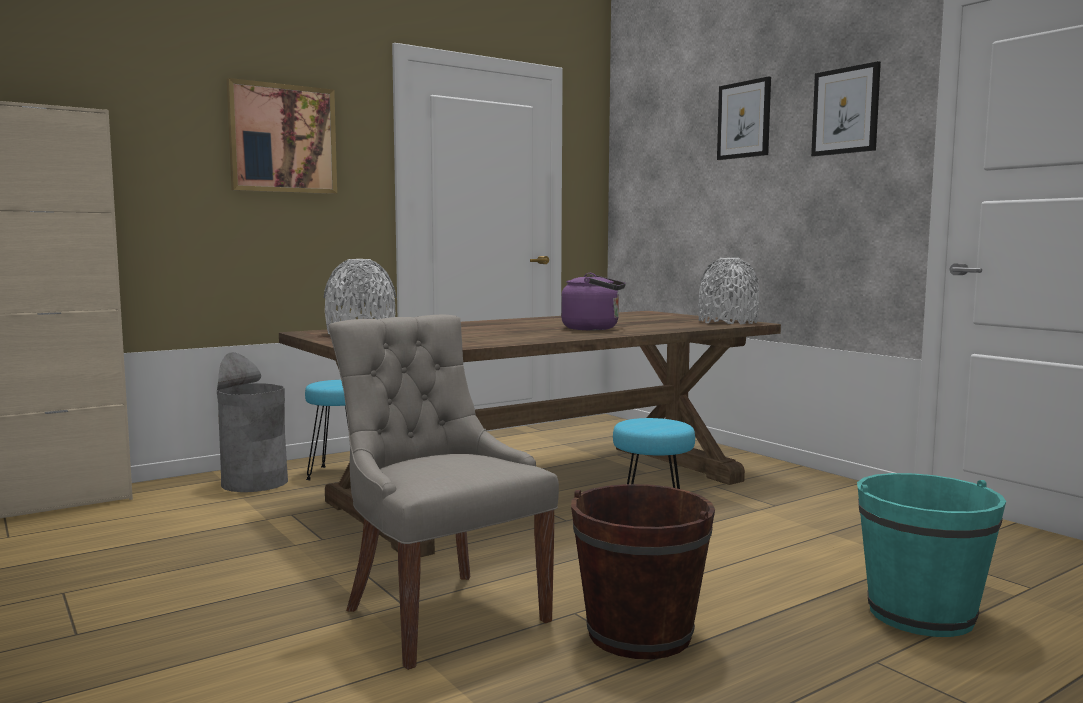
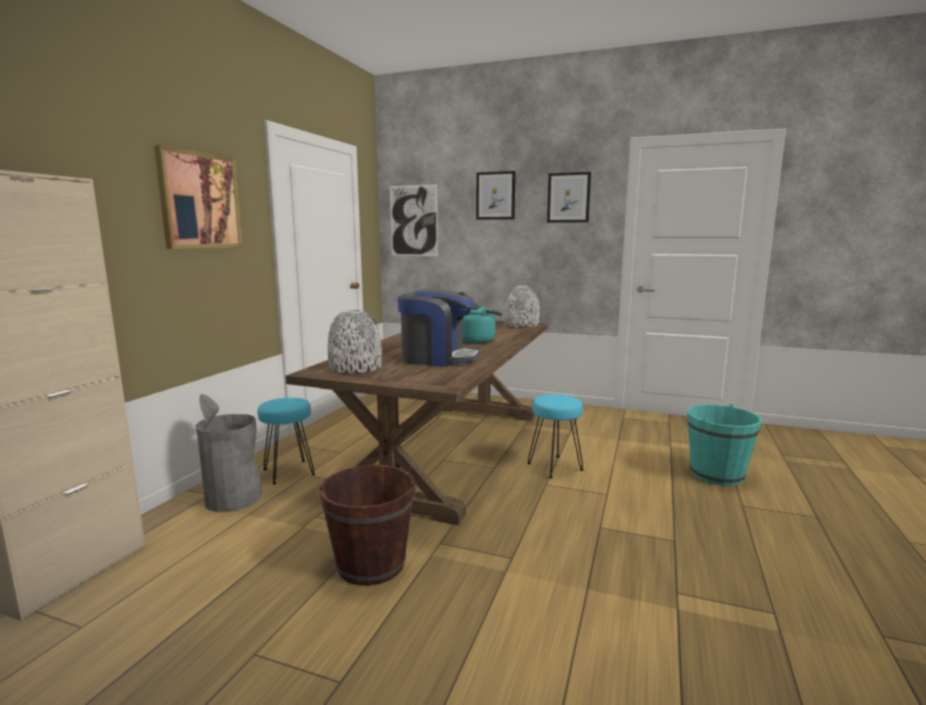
camera: 35 degrees left, 5 degrees up
(441, 614) = (542, 555): grey chair -> none
(473, 336) = (438, 358): none -> coffee machine
(594, 329) = (478, 340): purple kettle -> turquoise kettle
(639, 634) = (646, 528): brown bucket -> brown bucket (371, 564)
(645, 168) = (413, 221): none -> picture

